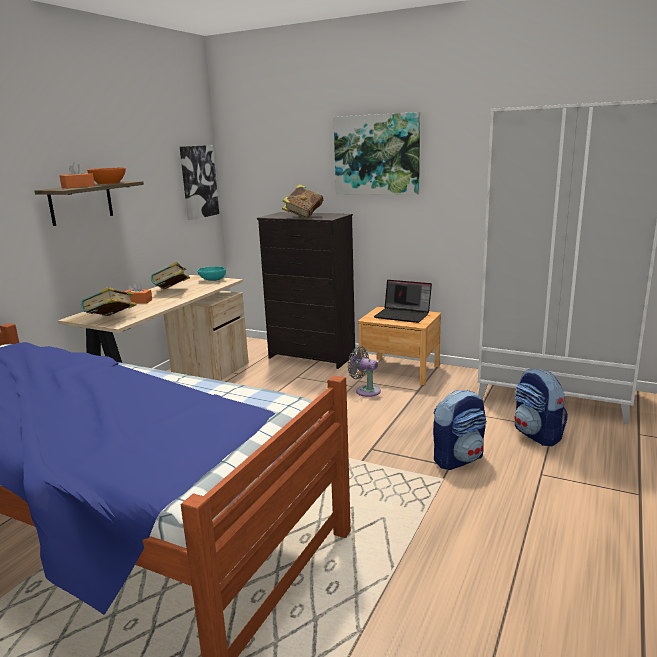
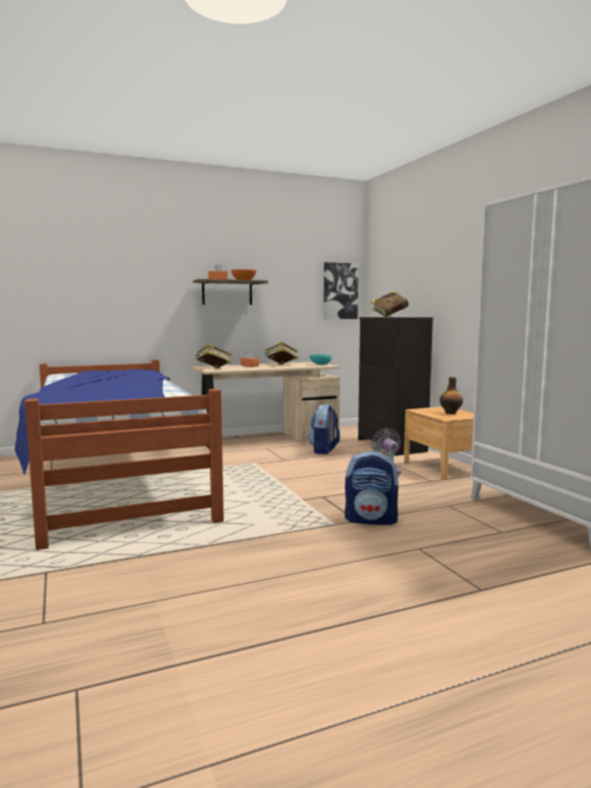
camera: 40 degrees right, 10 degrees down
(377, 155) = (455, 263): picture -> none
(403, 315) = (451, 412): laptop -> bottle
(537, 435) = (474, 530): backpack -> backpack (324, 450)

